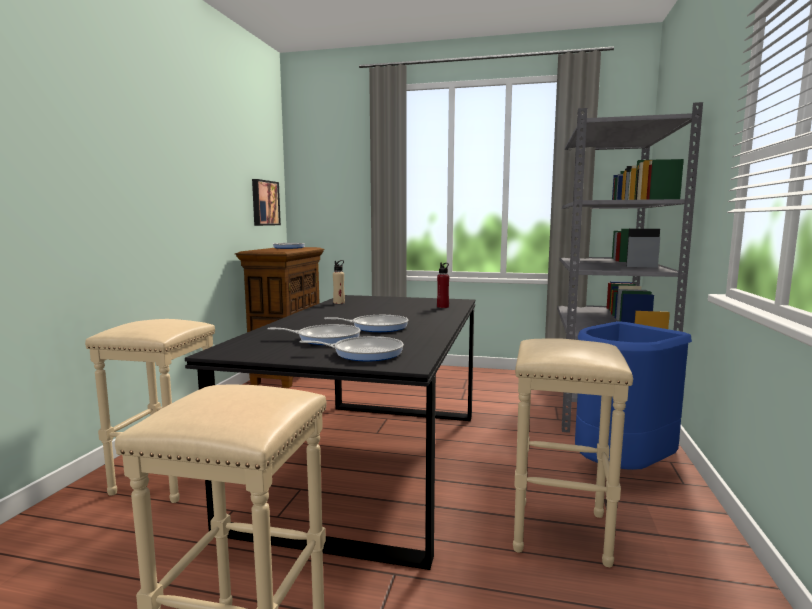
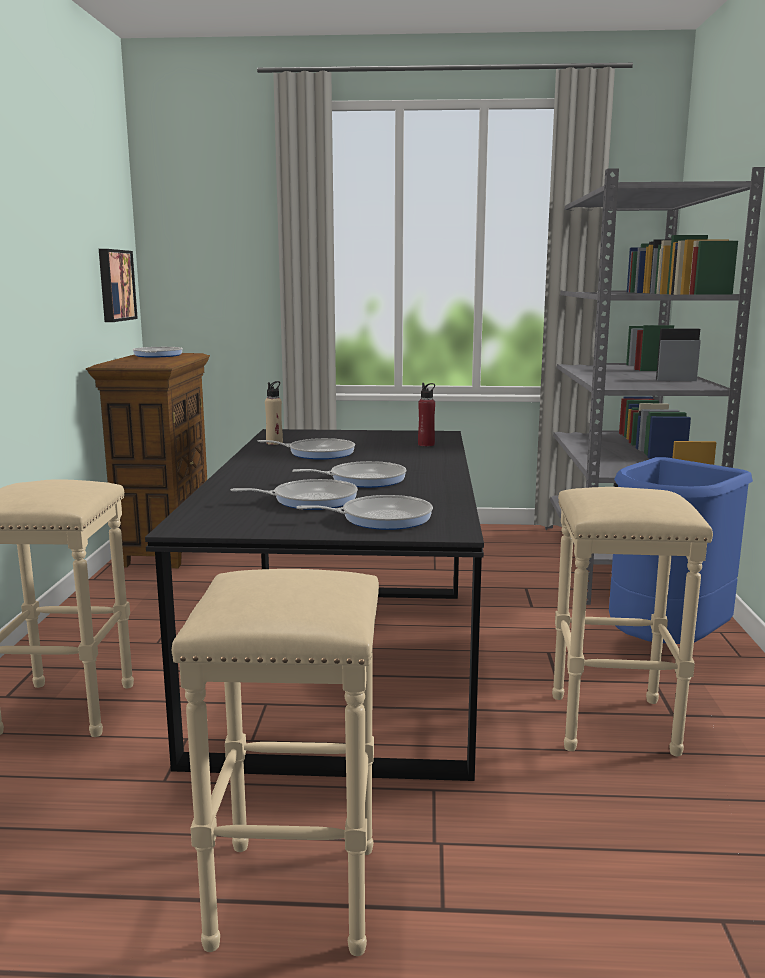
camera: 10 degrees left, 5 degrees up
(361, 309) = (317, 453): none -> frying pan

